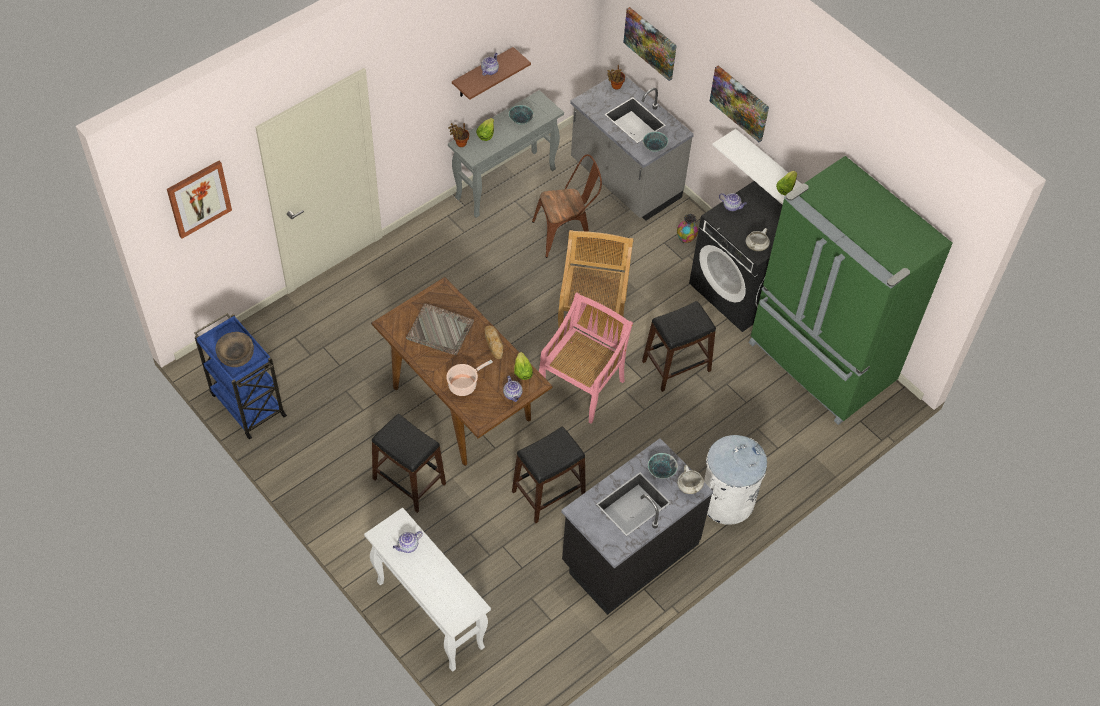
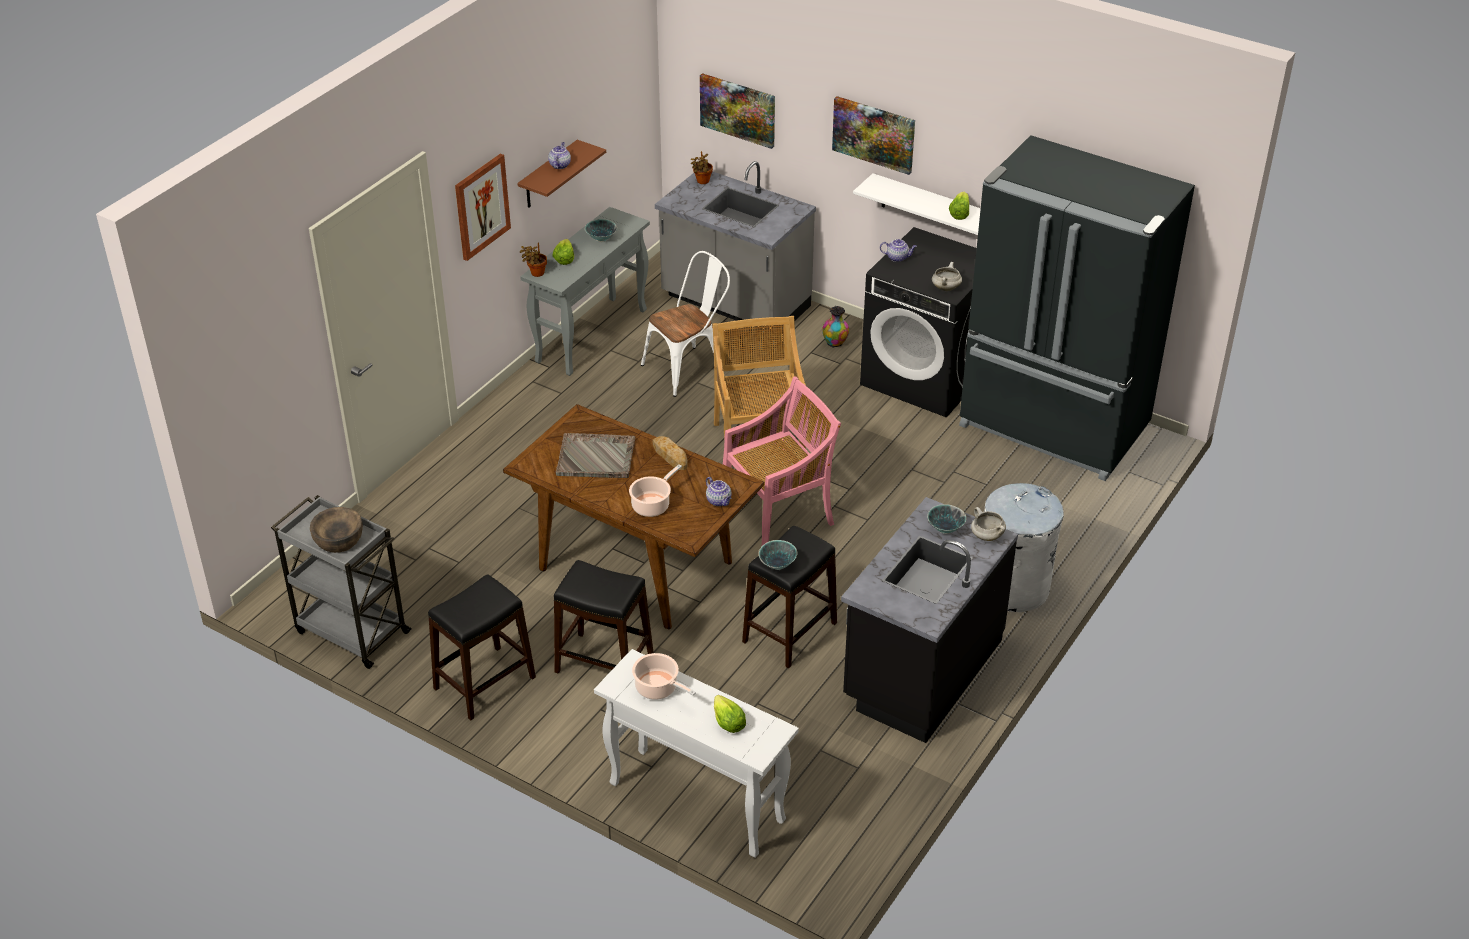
camera: 15 degrees left, 15 degrees down
(199, 198) = (250, 335): picture -> picture (481, 206)
(247, 404) = (350, 631): blue cart -> grey cart
(408, 546) = (658, 688): teapot -> cooking pot
(522, 371) = (719, 475): lettuce -> lettuce (727, 722)
(567, 233) = (689, 367): brown chair -> white chair
(582, 386) = (780, 513): pink chair -> pink chair turned 45 degrees clockwise
(654, 148) = (777, 227): bowl -> bowl (778, 565)
(676, 366) = (884, 467): black stool -> black stool (484, 683)
(820, 364) = (1053, 428): green fridge -> black fridge

